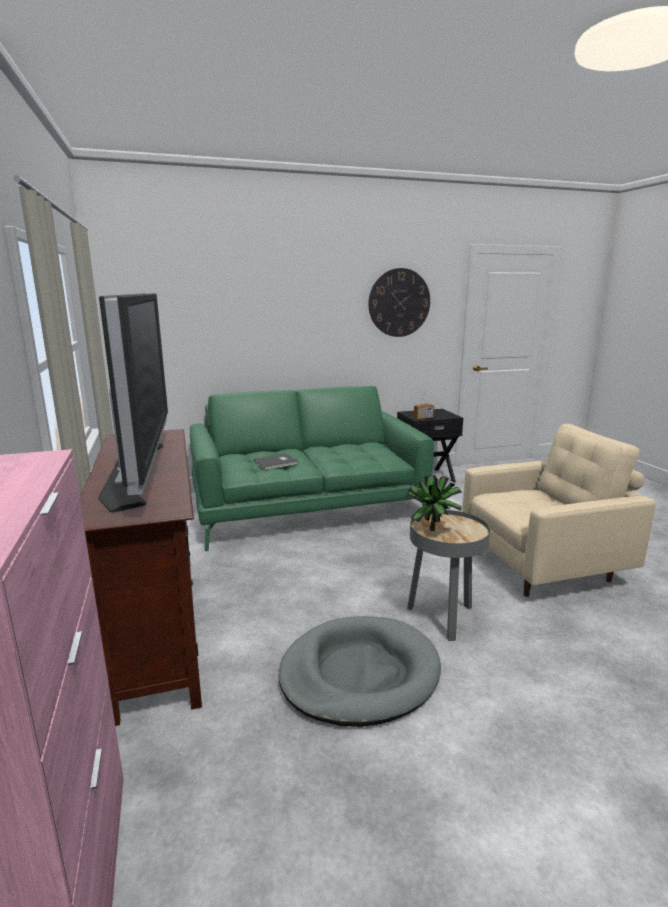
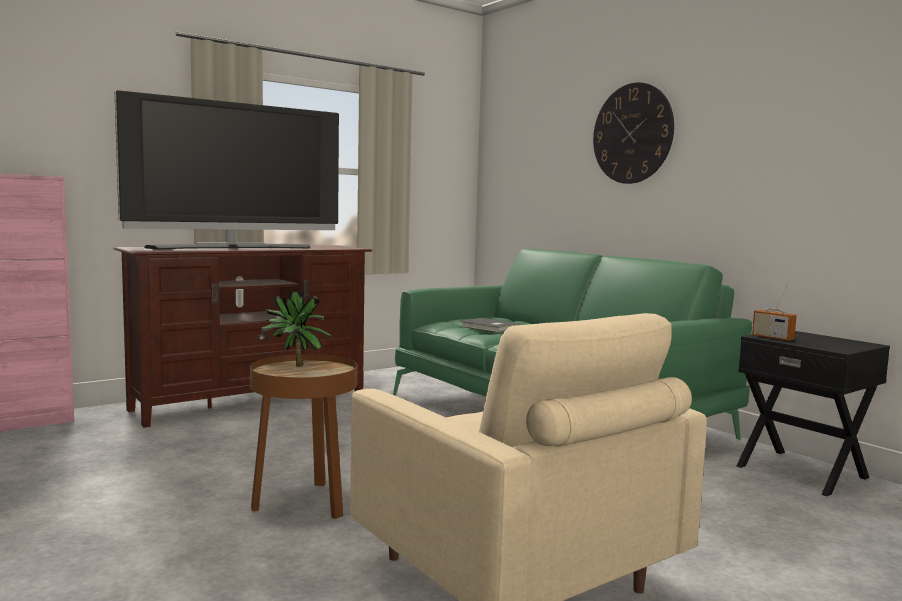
camera: 70 degrees right, 10 degrees down
(359, 674) = (185, 471): grey dog bed -> none
(399, 303) = (809, 126): wall clock -> wall clock (632, 133)
(442, 617) = (304, 502): grey side table -> brown side table

